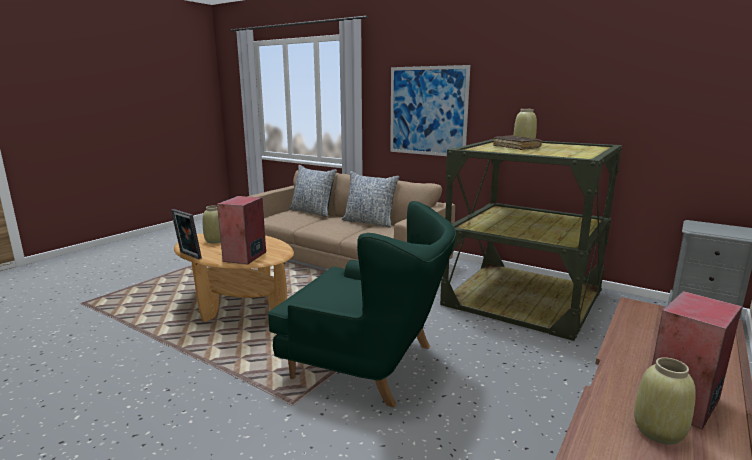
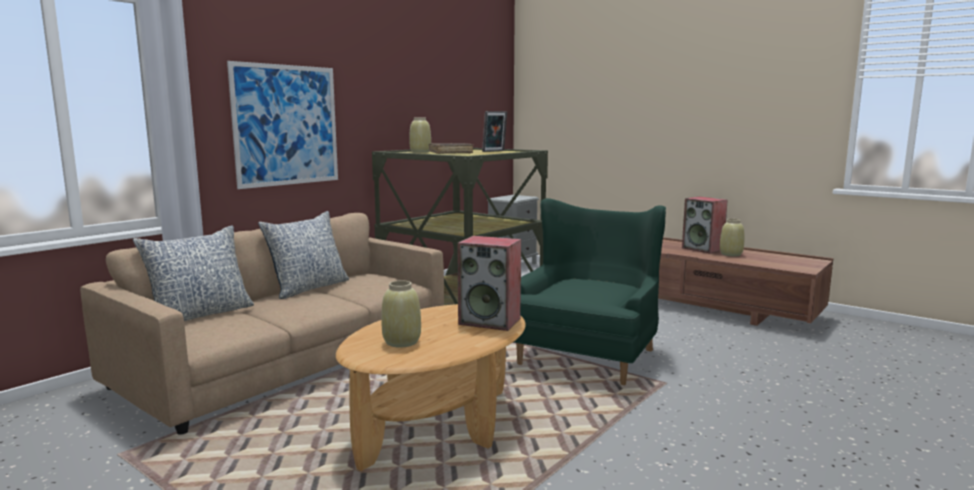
camera: 85 degrees left, 5 degrees down
(188, 256) = (477, 351): picture frame -> picture frame (494, 151)

